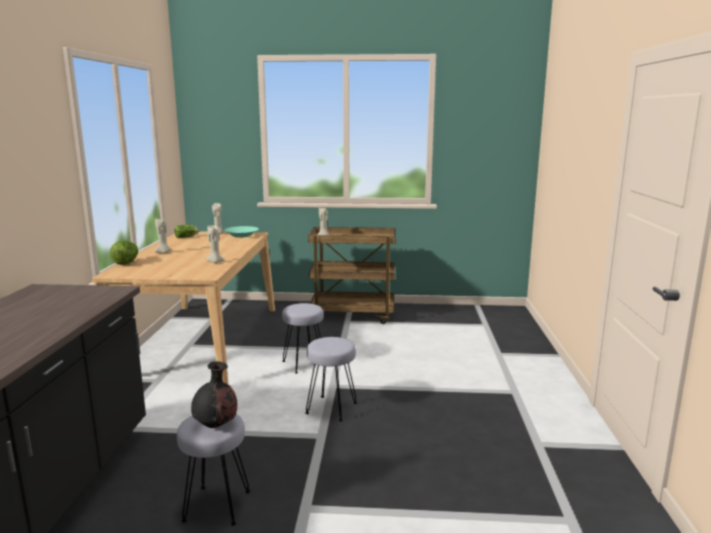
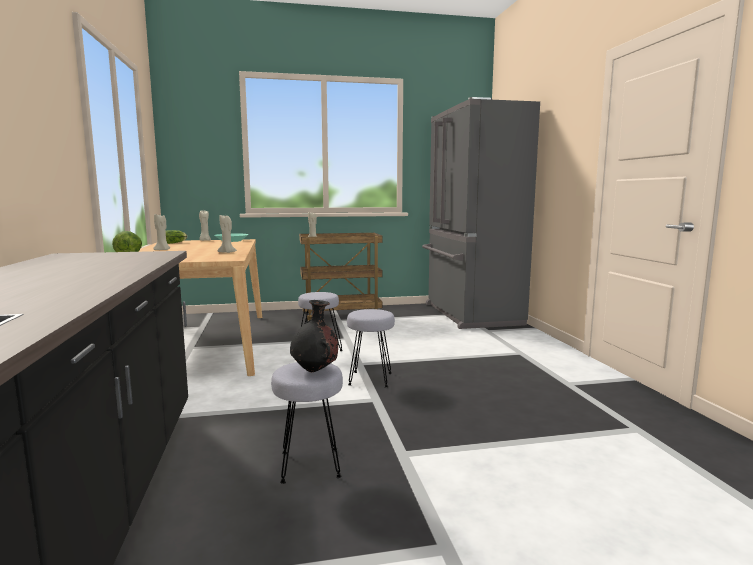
camera: 15 degrees left, 5 degrees down
(494, 326) = (469, 314): none -> grey fridge

